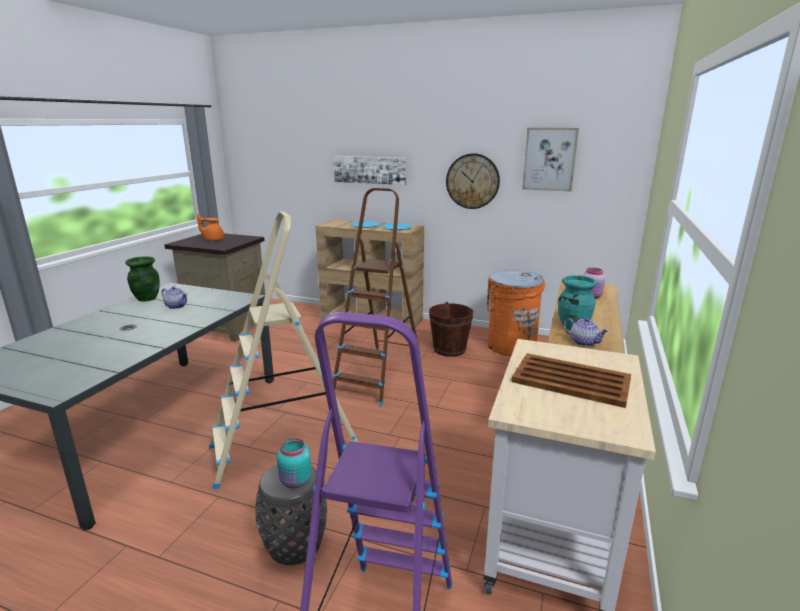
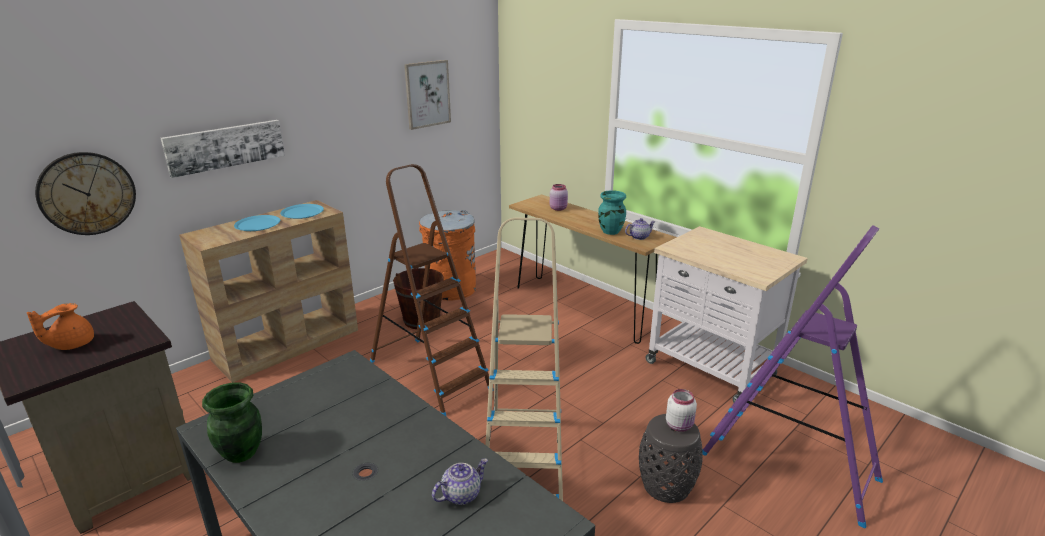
camera: 65 degrees left, 5 degrees up
(177, 306) = (317, 423): teapot -> teapot (461, 494)
(295, 481) = (680, 425): turquoise jar -> white jar
(472, 181) = (360, 132): wall clock -> wall clock (87, 193)
(572, 381) = (727, 252): brown tray -> none

